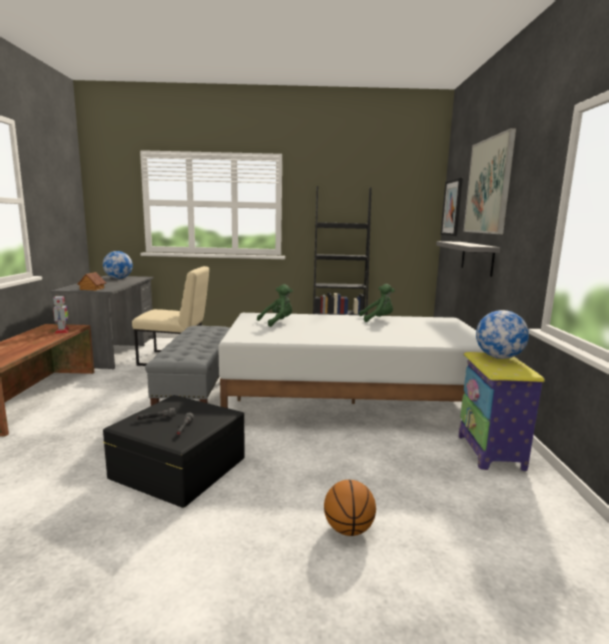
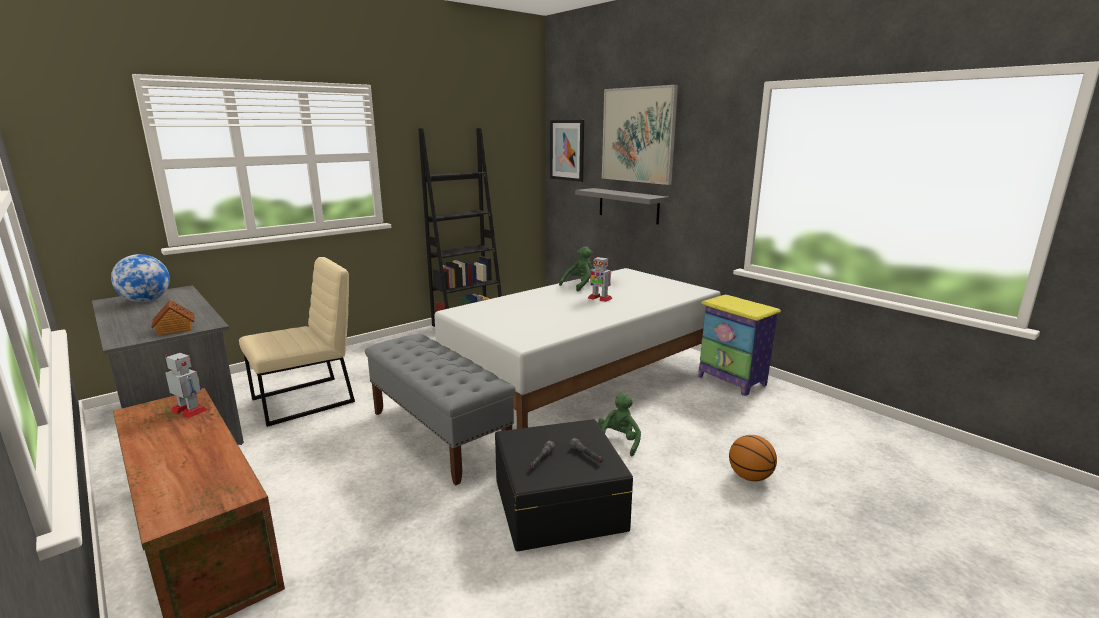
camera: 40 degrees left, 5 degrees up
(277, 322) = (508, 313): green plush toy -> green plush toy (618, 442)
(368, 329) = (599, 298): none -> toy robot
(498, 357) = (730, 300): globe -> none

